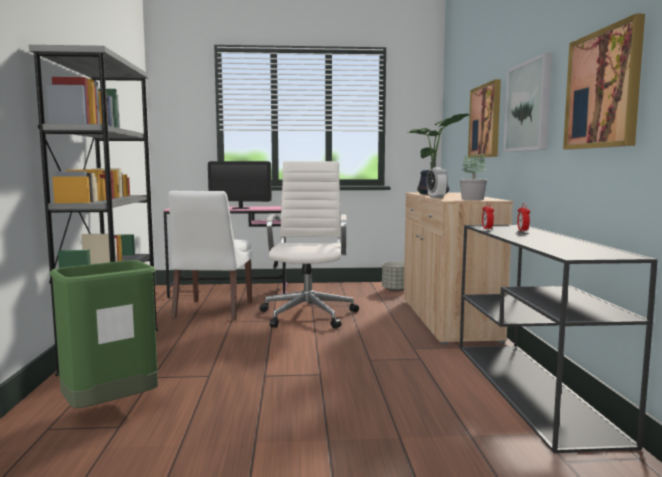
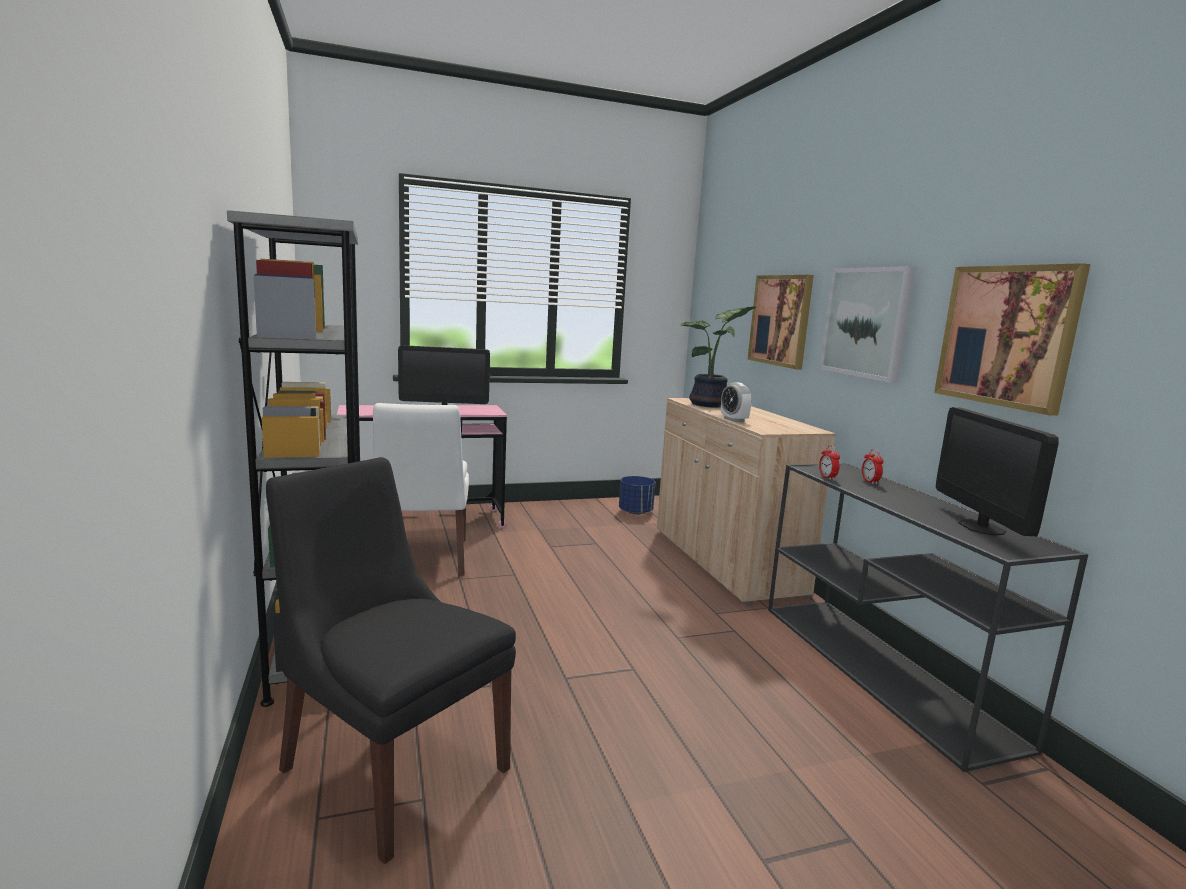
camera: 15 degrees left, 5 degrees up
(111, 409) = (391, 765): green trash can -> black chair
(308, 314) = (554, 560): white office chair -> none
(396, 290) = (635, 512): grey planter -> blue planter
(473, 199) = (786, 428): potted plant -> none
(579, 248) = (981, 527): none -> monitor

